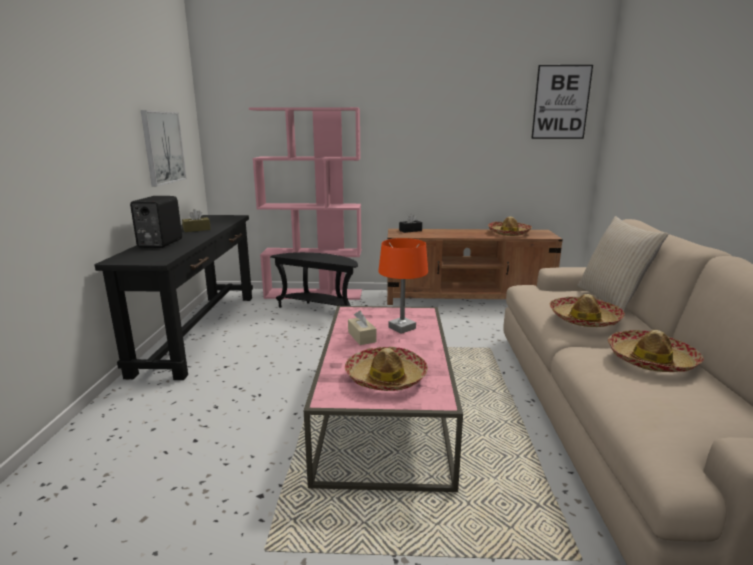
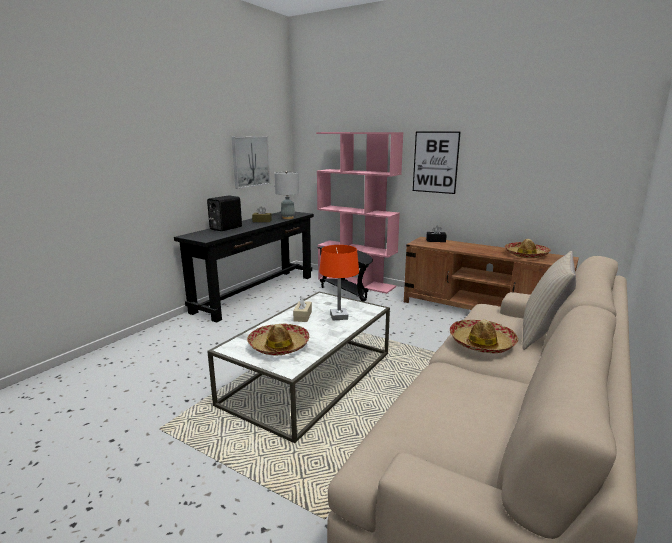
camera: 30 degrees right, 0 degrees up
(225, 222) = (288, 218): none -> grey table lamp
(386, 412) = (310, 378): pink coffee table -> white coffee table
(561, 102) = (601, 126): picture -> picture (435, 162)
(651, 360) = (481, 389): hat -> none

